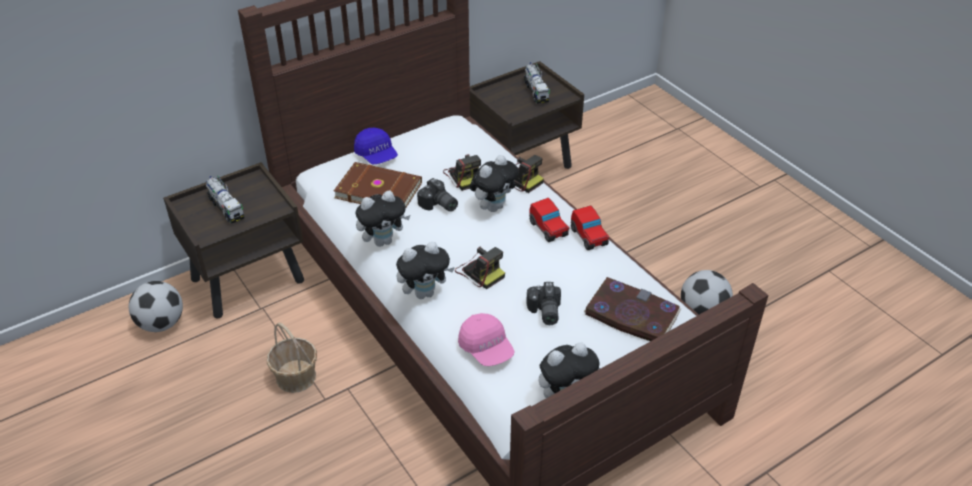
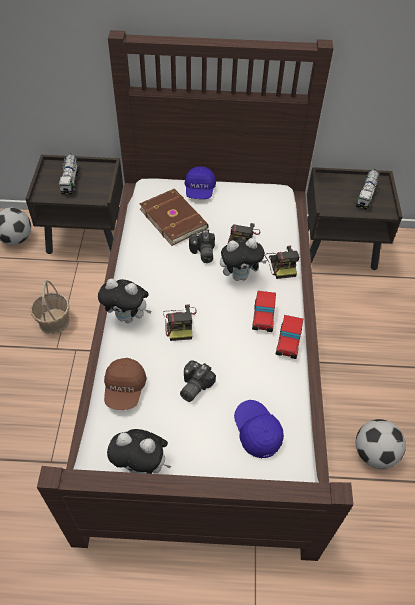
camera: 35 degrees right, 10 degrees up
(383, 241) = (140, 260): plush toy -> none
(486, 349) = (125, 389): pink cap -> brown cap
(631, 314) = (257, 432): book -> blue cap

